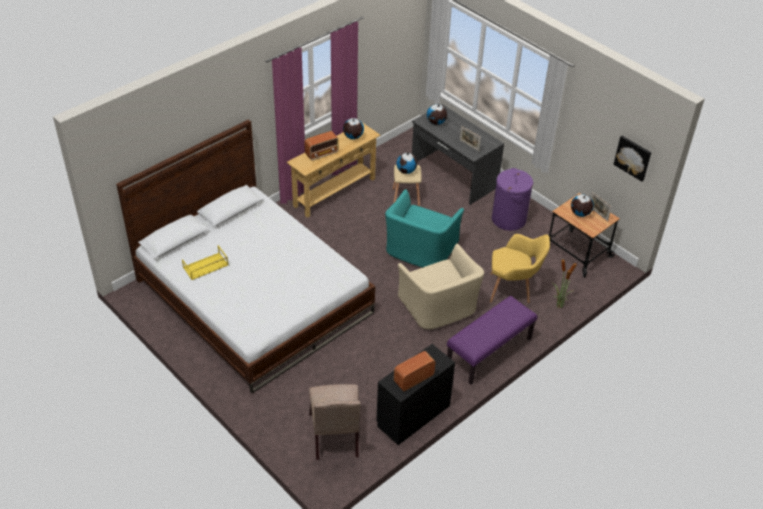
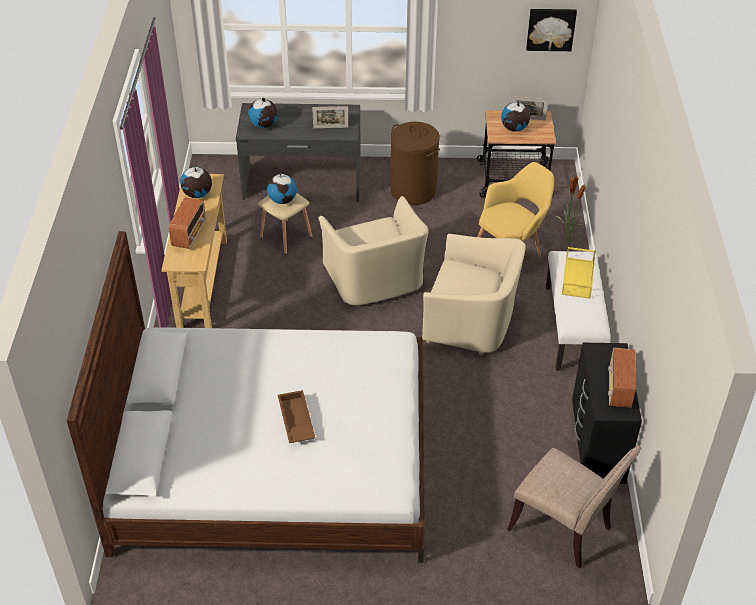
camera: 45 degrees left, 0 degrees up
(205, 267) = (227, 457): yellow tray -> yellow tray (578, 278)
(253, 274) = (295, 421): none -> brown tray
(420, 250) = (375, 279): turquoise armchair -> beige armchair
(489, 352) = (573, 328): purple bench -> white bench
(509, 219) = (413, 190): purple laundry basket -> brown laundry basket

